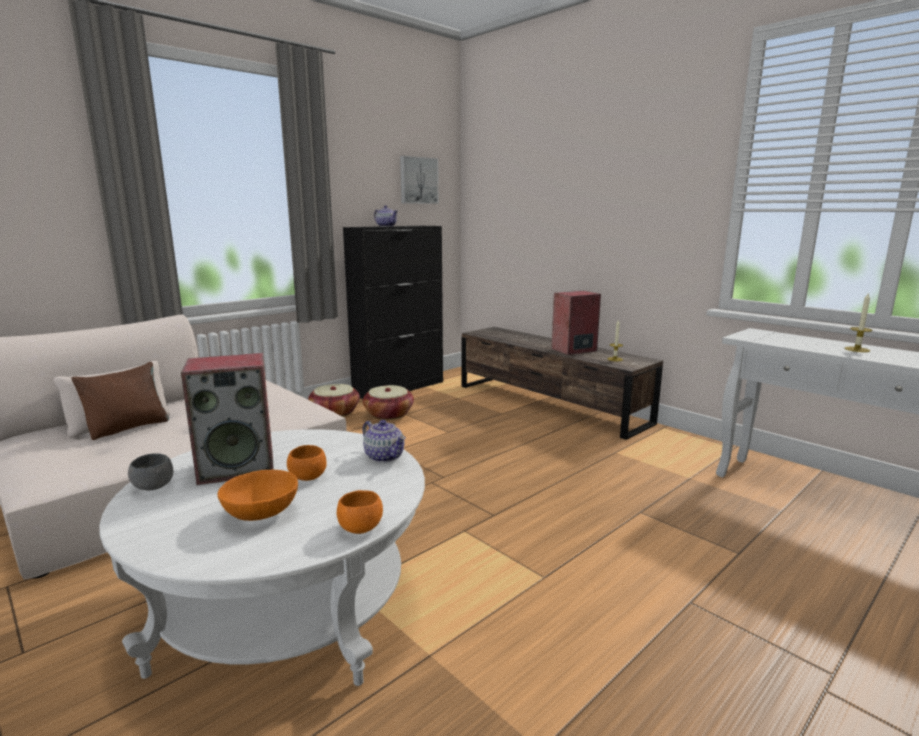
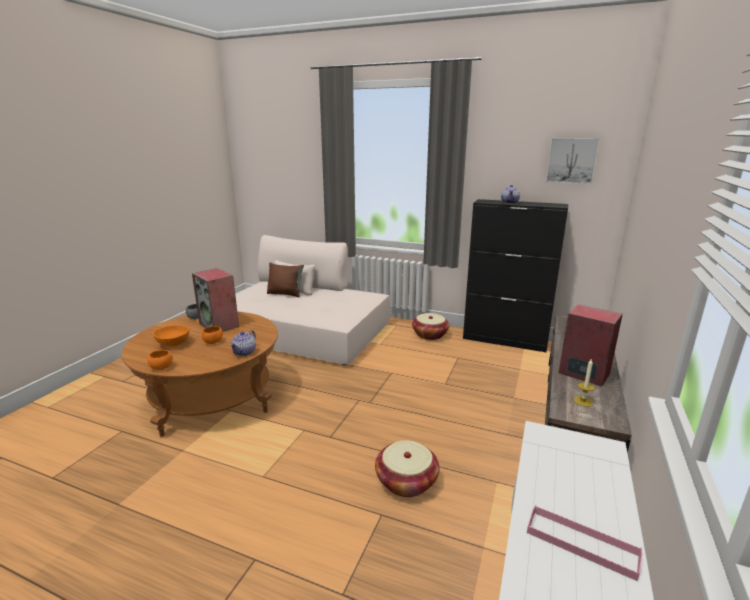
camera: 65 degrees right, 5 degrees up
(287, 606) = (212, 398): white coffee table -> brown coffee table
(389, 414) = (449, 352): basket -> basket (406, 481)
(857, 349) = (581, 544): candle -> pink tray

